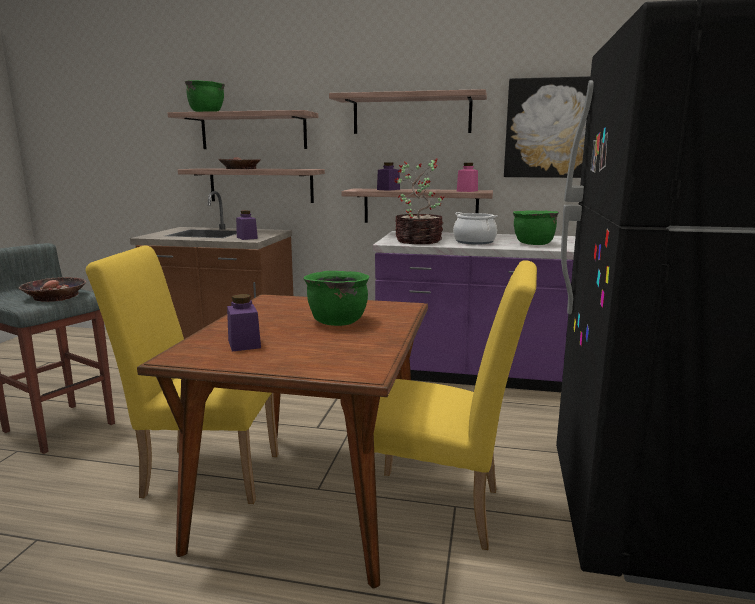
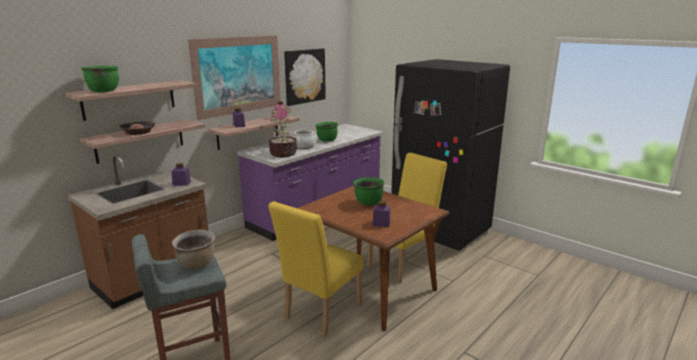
camera: 60 degrees left, 5 degrees up
(55, 296) = (197, 265): bowl -> brown cooking pot
(411, 114) = (238, 75): shelf -> picture

